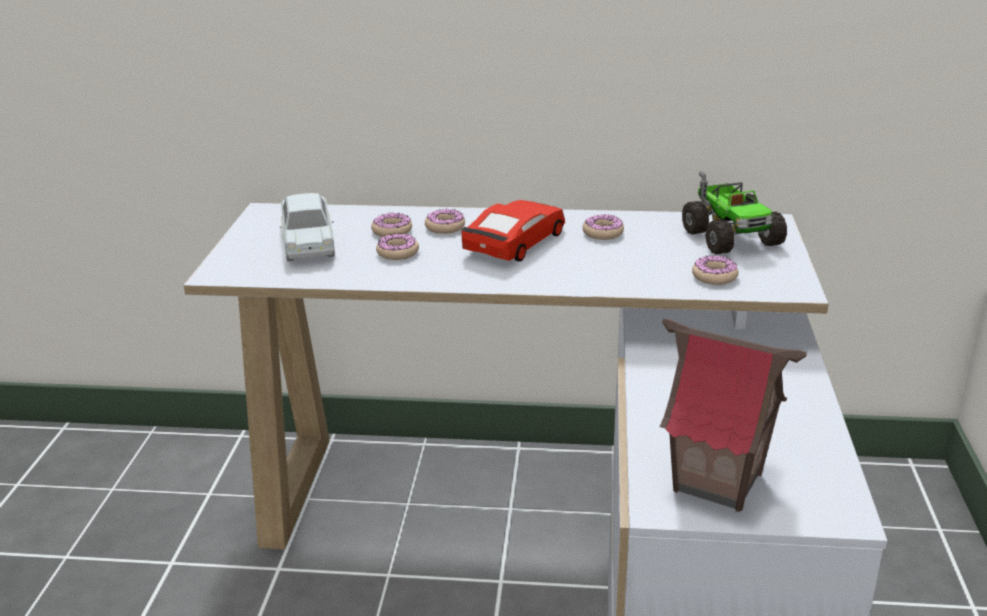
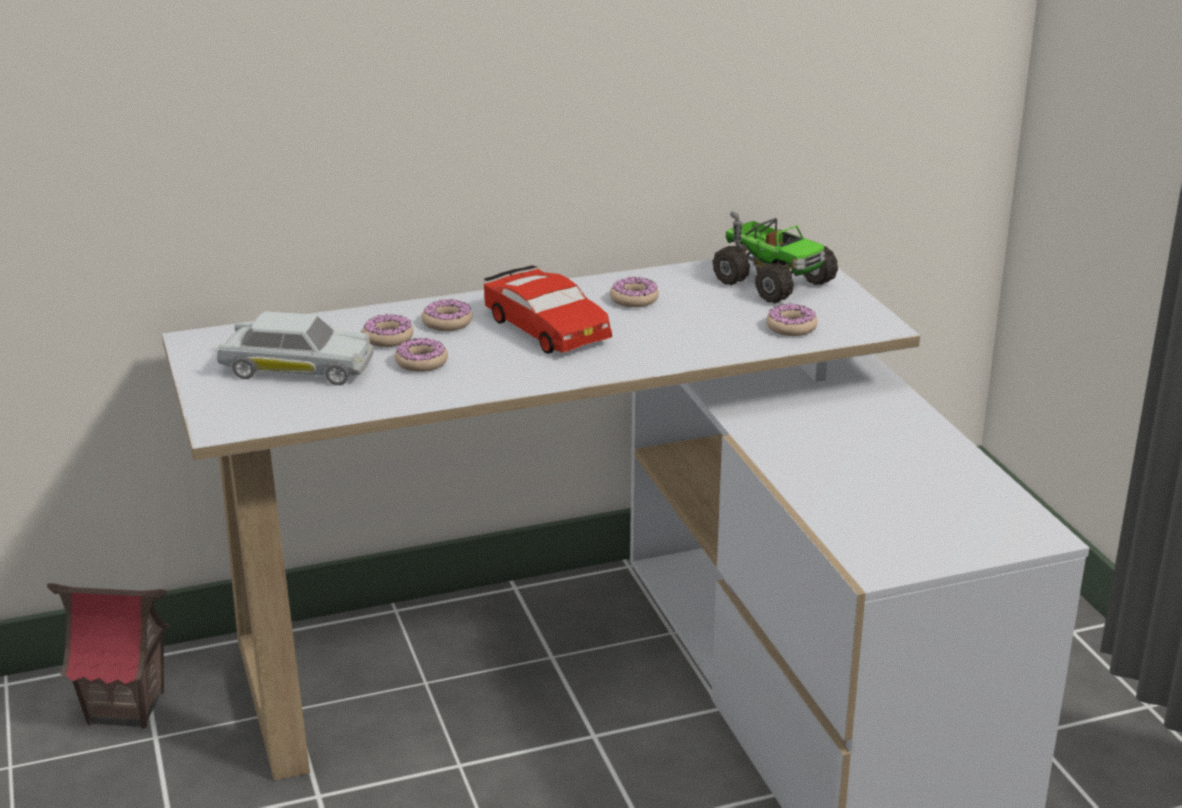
camera: 25 degrees left, 0 degrees up
(308, 242) = (296, 368): white toy car -> white toy car turned 45 degrees counterclockwise
(514, 243) = (547, 327): red toy car -> red toy car turned 135 degrees clockwise
(717, 483) = (913, 534): toy house -> toy house (126, 708)

